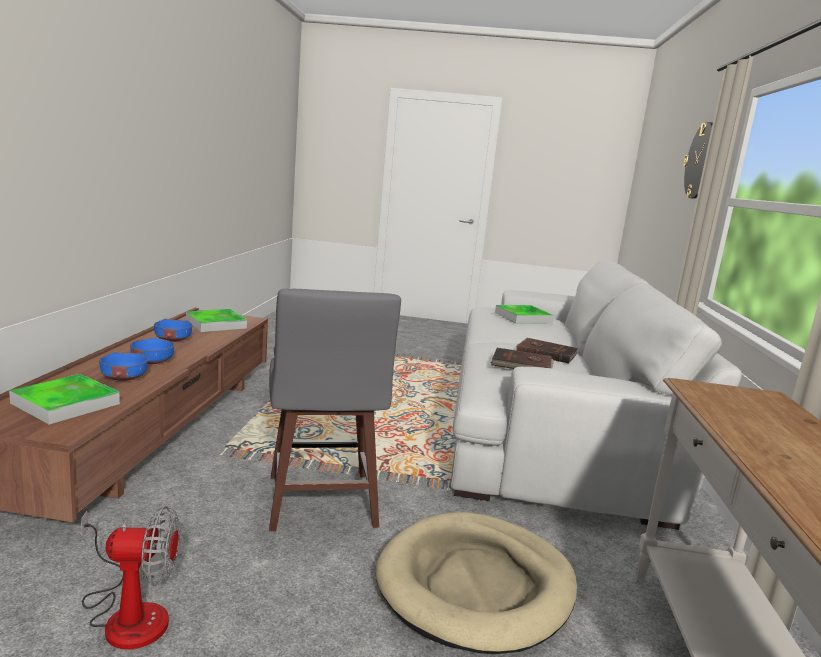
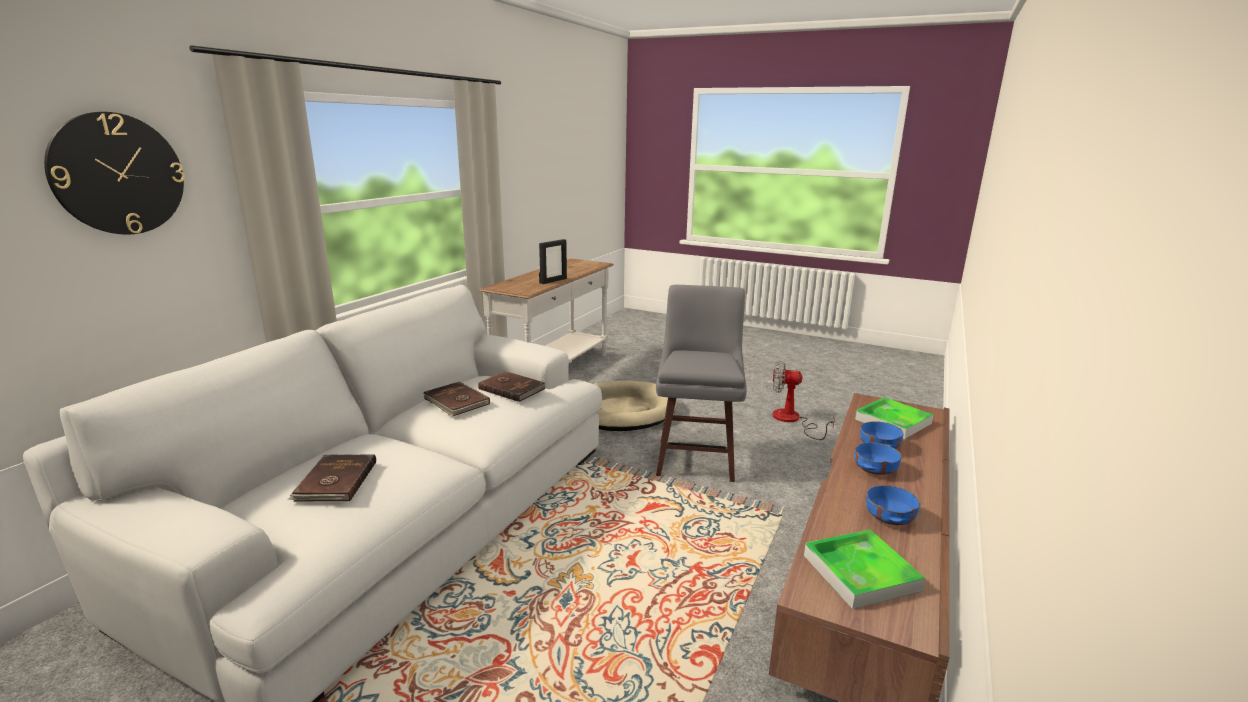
camera: 160 degrees left, 5 degrees up
(523, 318) = (335, 481): tray -> brown book
(736, 427) = (553, 281): none -> picture frame

